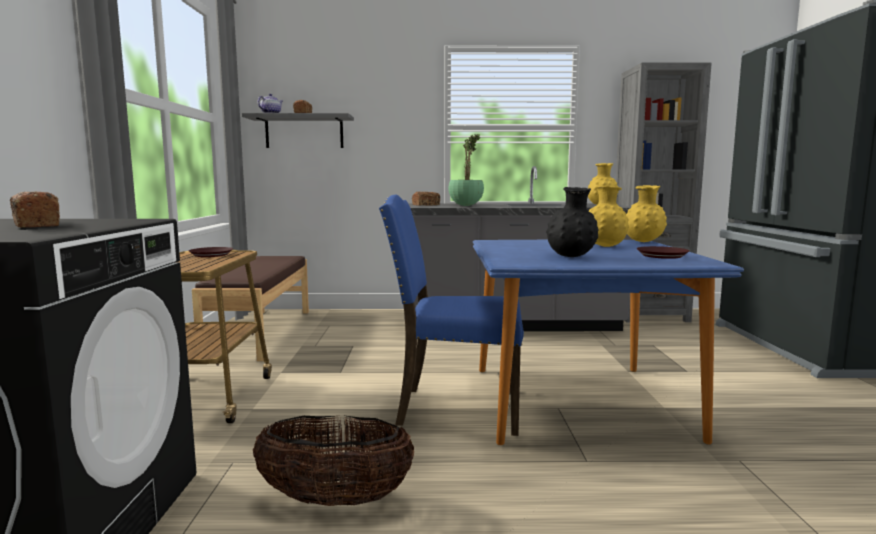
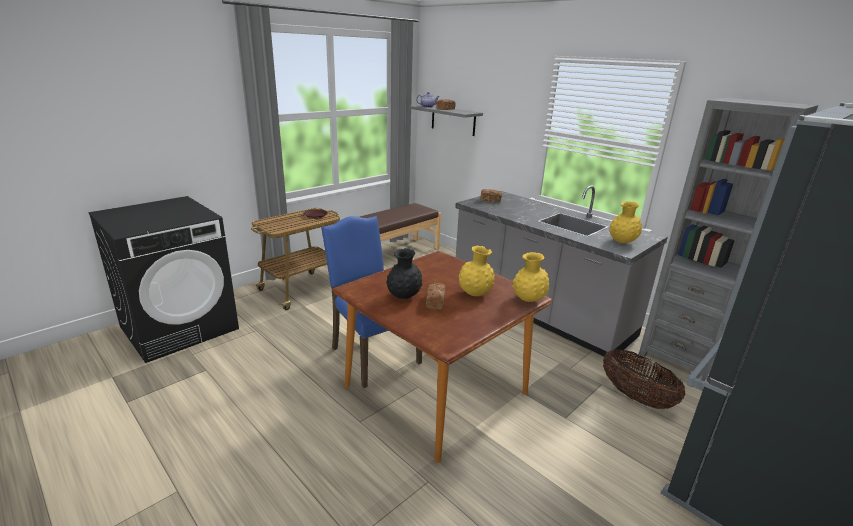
camera: 45 degrees right, 15 degrees up
(36, 225) = (165, 215): bread -> bread (435, 302)
(335, 499) = (251, 368): basket -> basket (635, 397)
(466, 206) = (509, 210): potted plant -> none
(578, 402) = (436, 391): blue dining table -> brown dining table
(661, 256) = (457, 321): brown plate -> none

